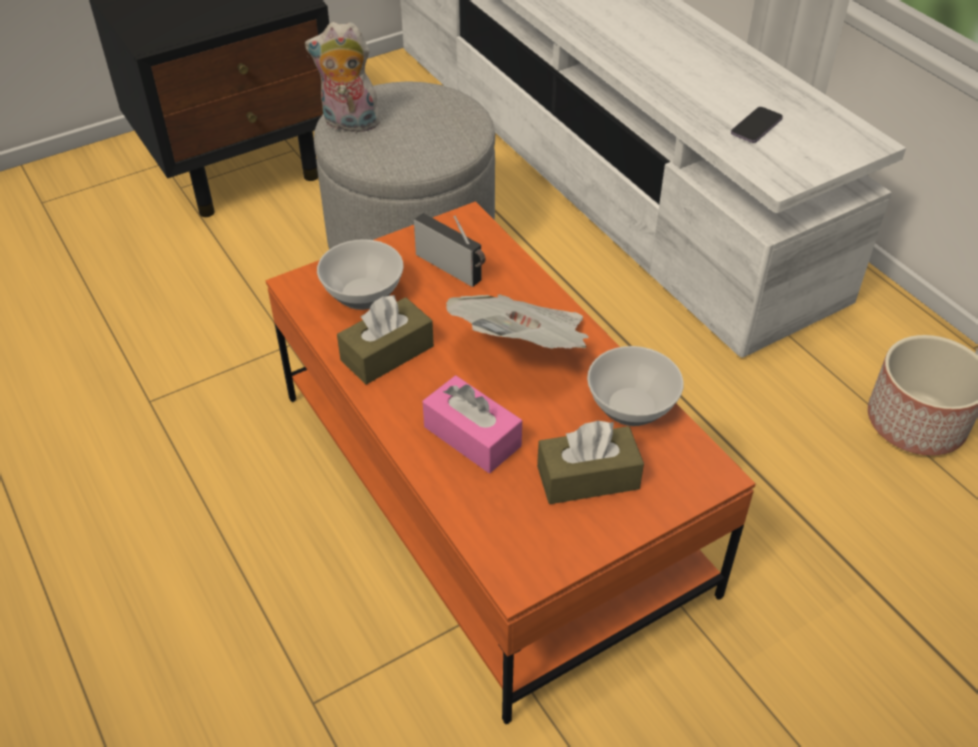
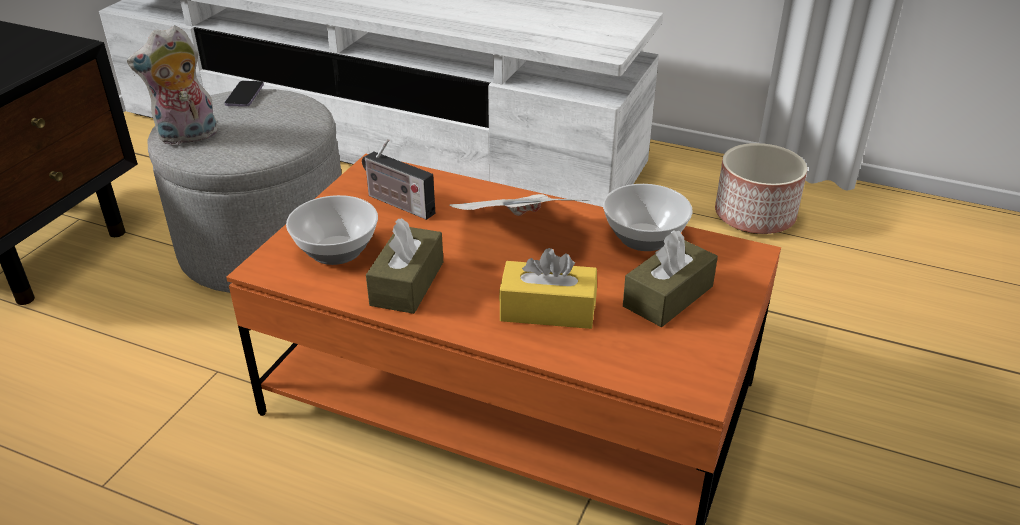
camera: 35 degrees left, 10 degrees down
(452, 268) = (397, 204): radio -> radio turned 150 degrees counterclockwise
(472, 436) = (548, 310): pink tissue box -> yellow tissue box
(756, 127) = (553, 28): phone -> phone (245, 95)

